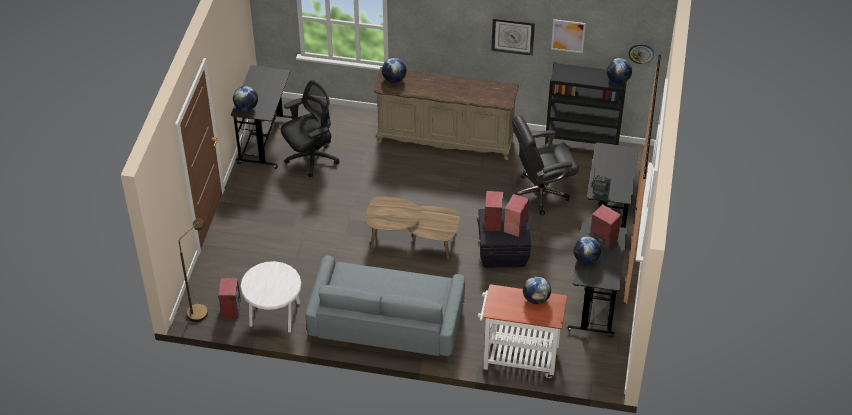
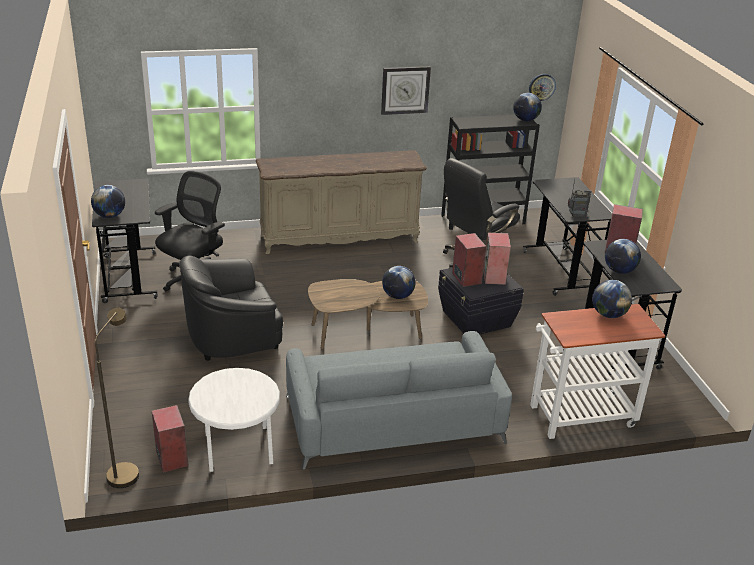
camera: 25 degrees left, 15 degrees down
(313, 222) = (233, 339): none -> black armchair
(394, 79) = (279, 165): globe -> globe (398, 296)
(568, 36) = (465, 78): picture -> none

